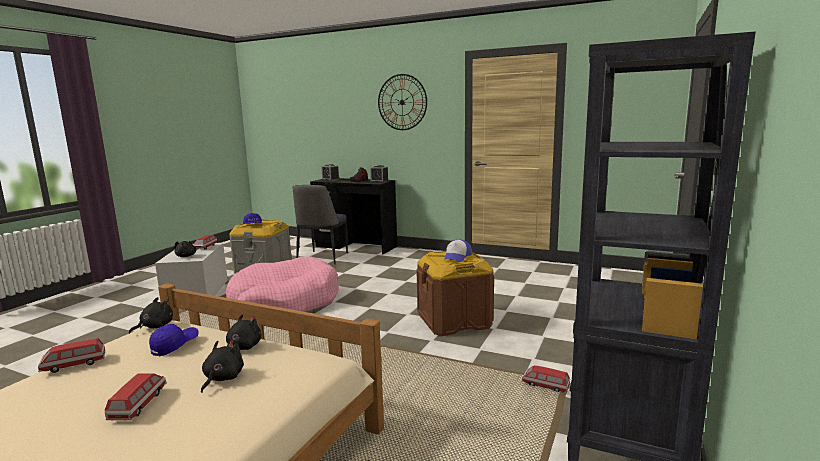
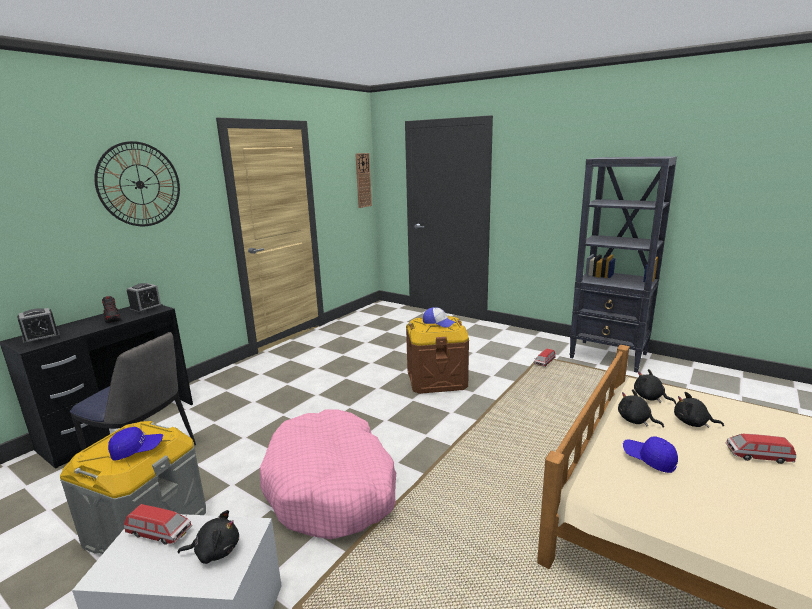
camera: 80 degrees left, 5 degrees up
(74, 364) = (726, 526): toy car -> none
(155, 327) = (603, 489): black plush toy -> black plush toy (650, 398)
(658, 109) = (363, 180): none -> wall clock

